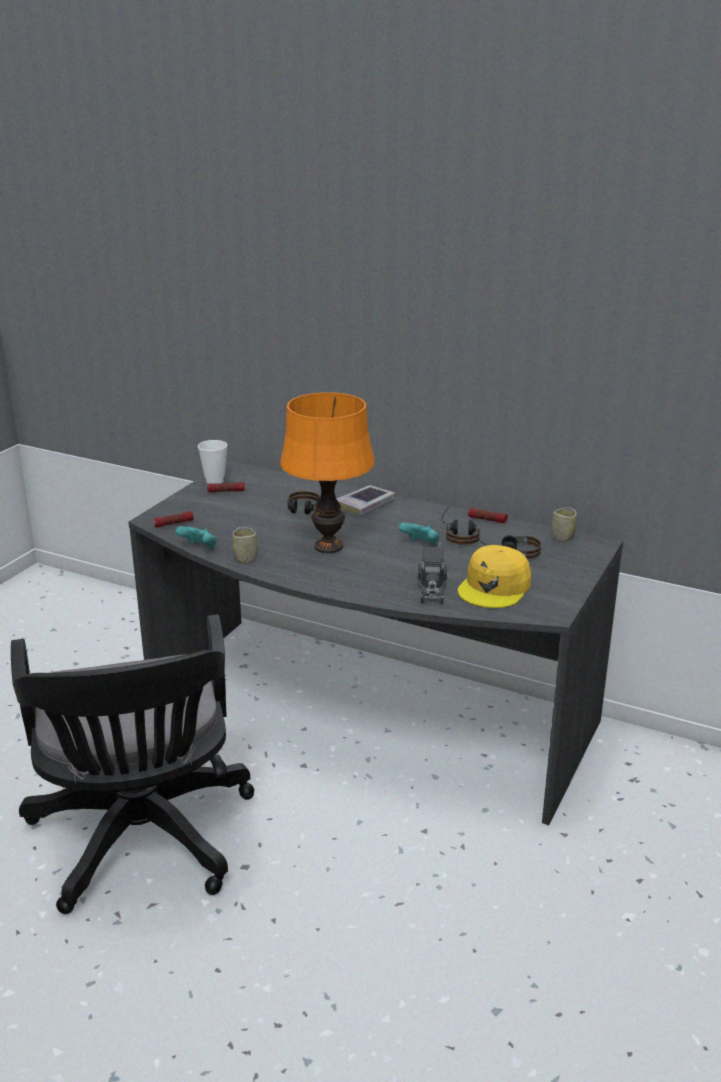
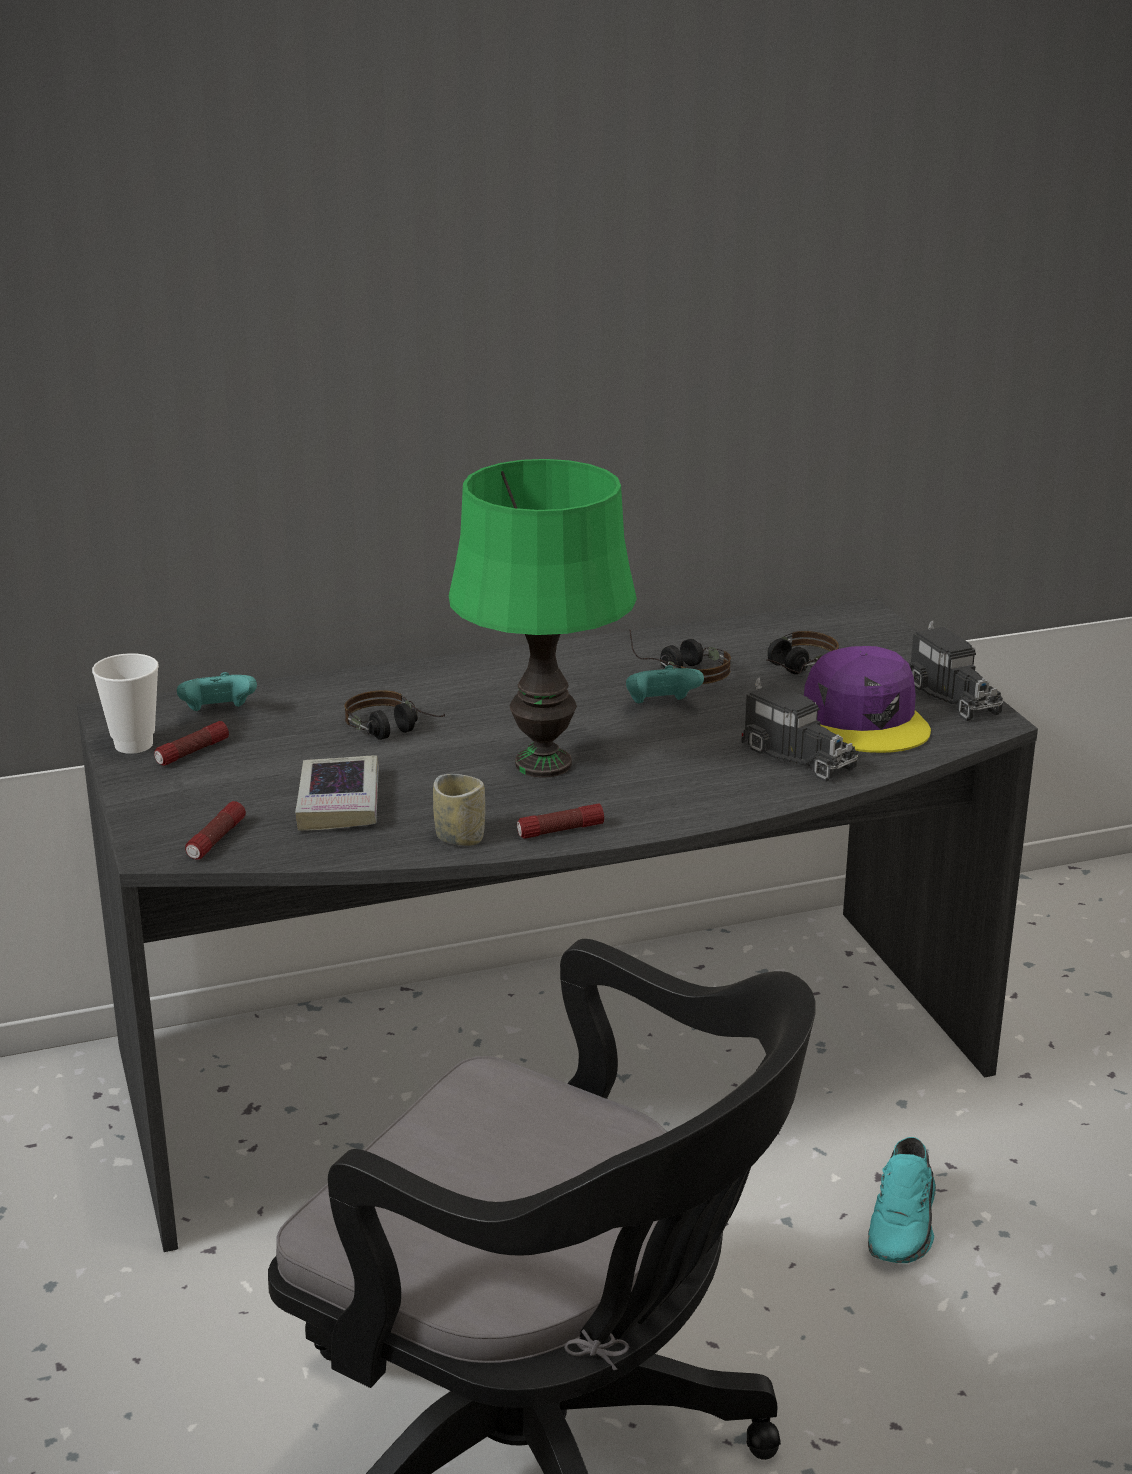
camera: 45 degrees left, 0 degrees up
(199, 548) = (350, 857): turquoise game controller -> turquoise game controller (218, 713)
(329, 546) = (544, 764): orange table lamp -> green table lamp
(364, 505) = (463, 683): book -> book (339, 802)
(403, 854) = (904, 1223): none -> turquoise shoe
(487, 520) = (672, 637): flashlight -> flashlight (560, 831)
(495, 587) = (866, 720): yellow cap -> purple cap
(559, 595) = (950, 695): none -> toy truck
(562, 537) = (807, 622): cup -> none

